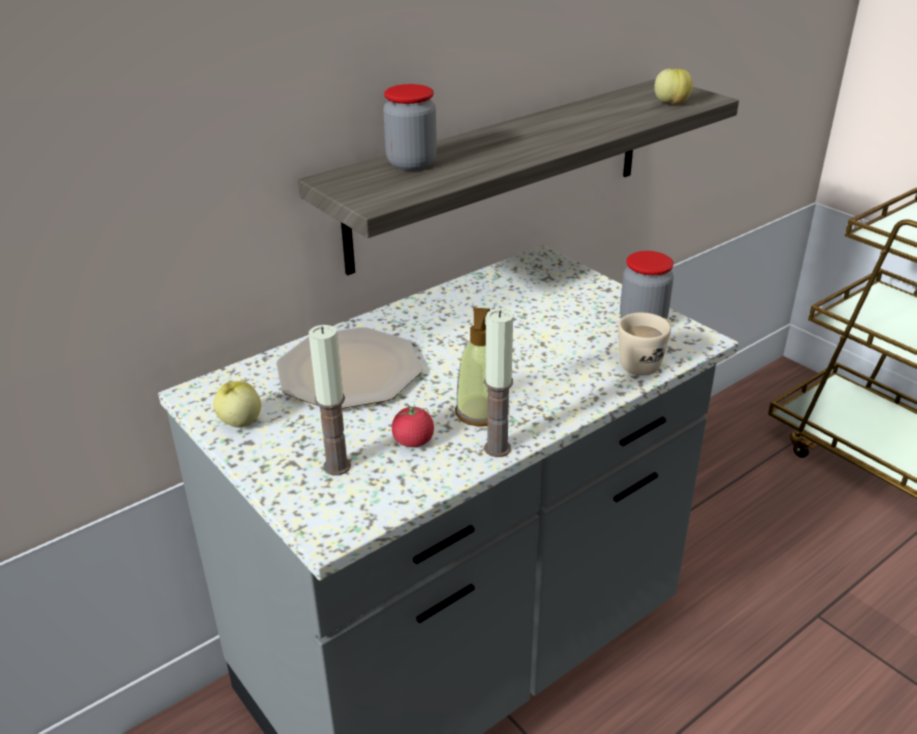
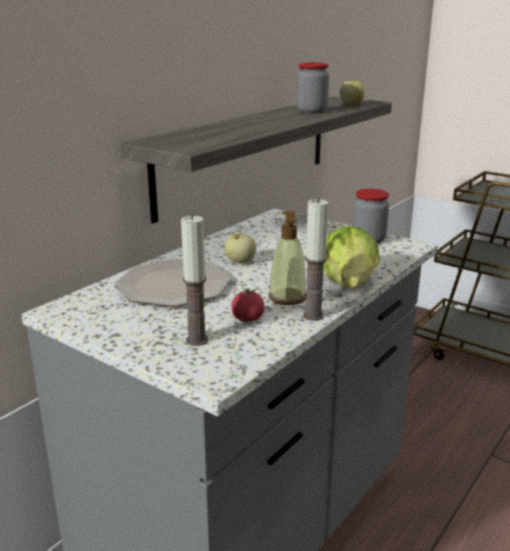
camera: 15 degrees left, 10 degrees down
(240, 422) = (102, 323): apple -> apple (240, 261)
(411, 163) = (200, 132): jar -> jar (311, 111)
(574, 400) = (350, 284): none -> lettuce
(644, 363) = (384, 260): beige mug -> none

